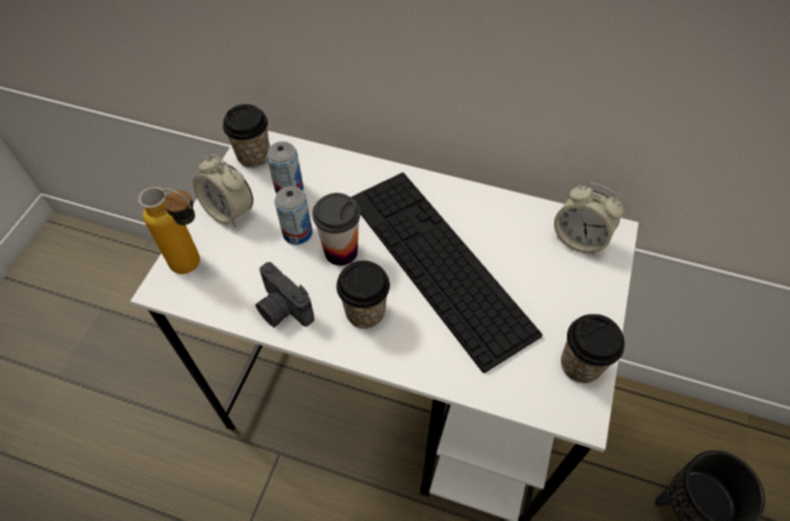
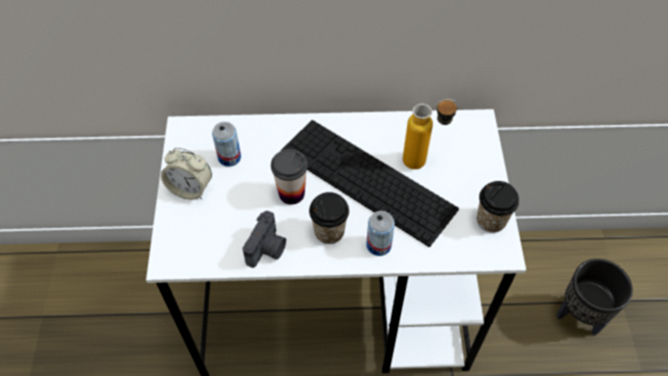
camera: 20 degrees left, 0 degrees up
(196, 266) = (185, 238): bottle -> bottle (424, 161)
(254, 156) = (188, 140): cup -> none
(282, 310) = (267, 249): camera -> camera turned 90 degrees counterclockwise
(297, 233) = (252, 189): can -> can (378, 245)
(579, 239) = (458, 133): alarm clock -> none

